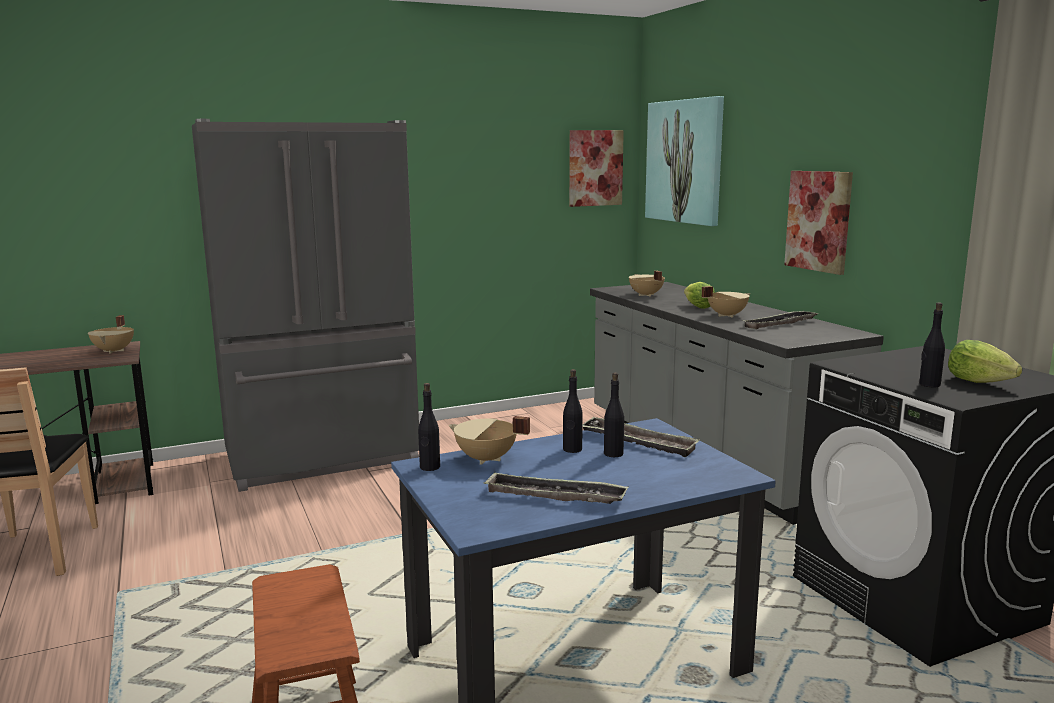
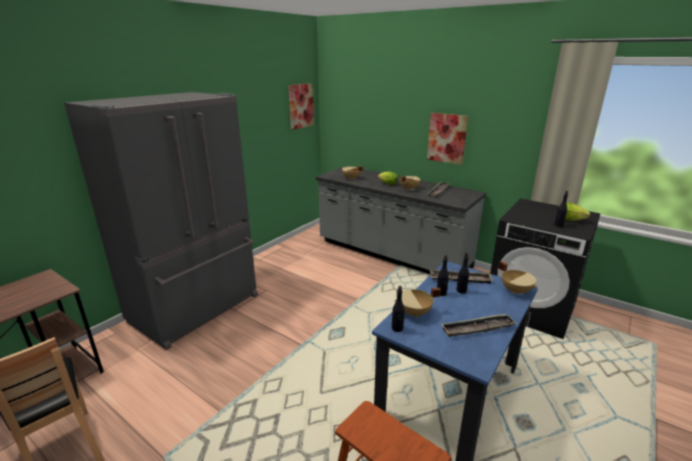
camera: 30 degrees left, 10 degrees up
(114, 351) = (44, 284): beige cooking pot -> beige cooking pot (516, 291)
(685, 161) = (354, 102): picture -> none

